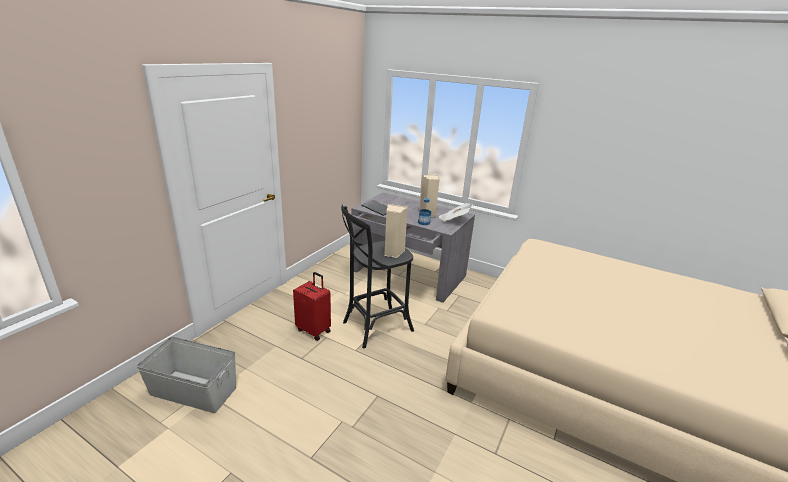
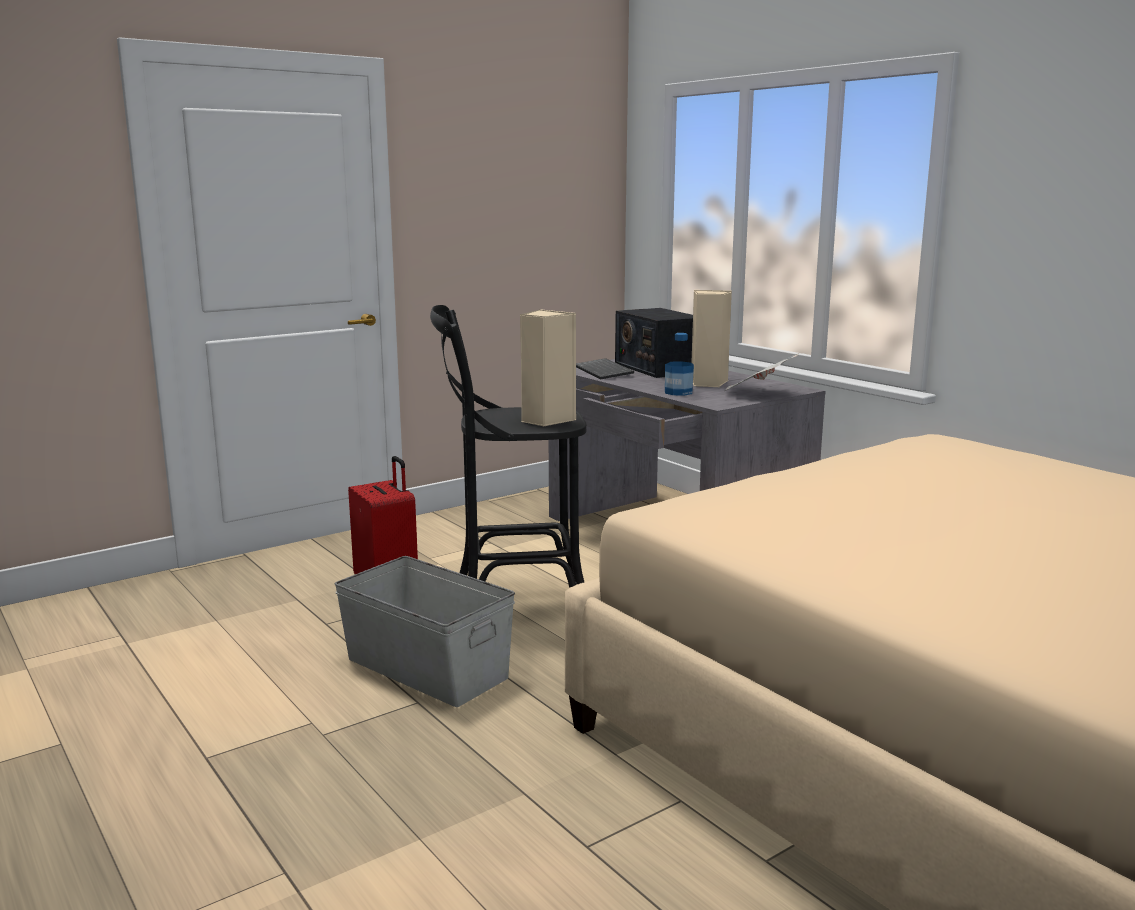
camera: 25 degrees right, 10 degrees down
(193, 390) = (108, 631): grey storage box -> grey storage box (427, 667)
(397, 204) = (657, 368): none -> radio

